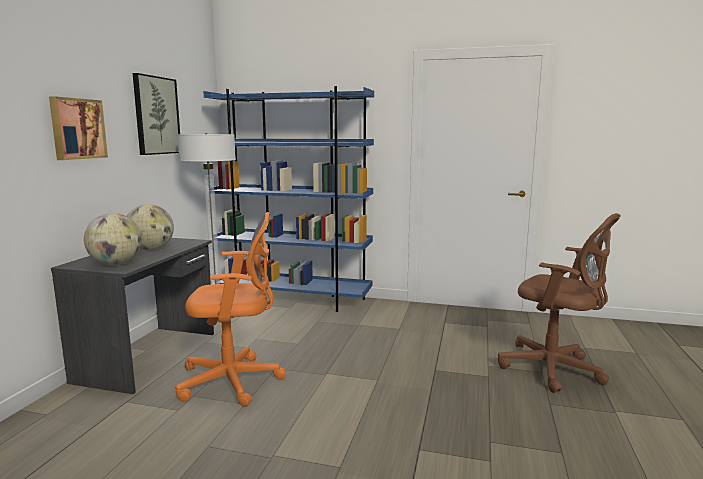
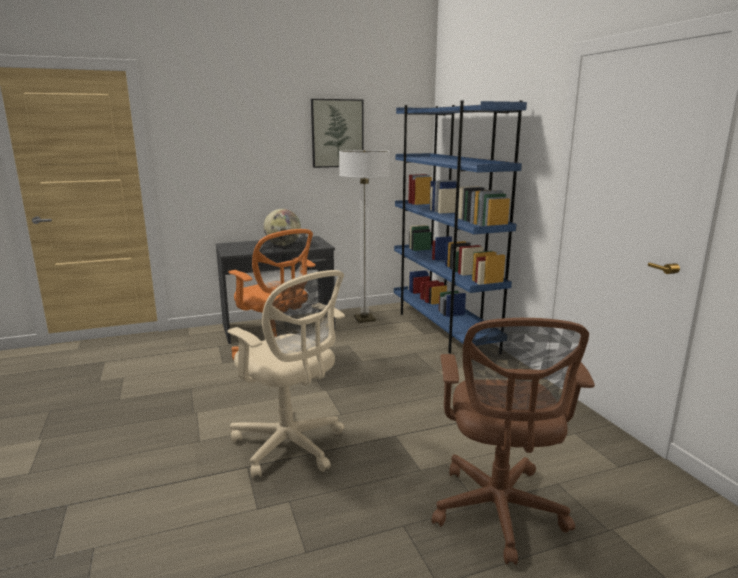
camera: 55 degrees right, 5 degrees up
(77, 129) = (248, 147): picture -> none
(116, 264) = (238, 249): globe -> none
(406, 417) = (290, 446): none -> beige office chair

